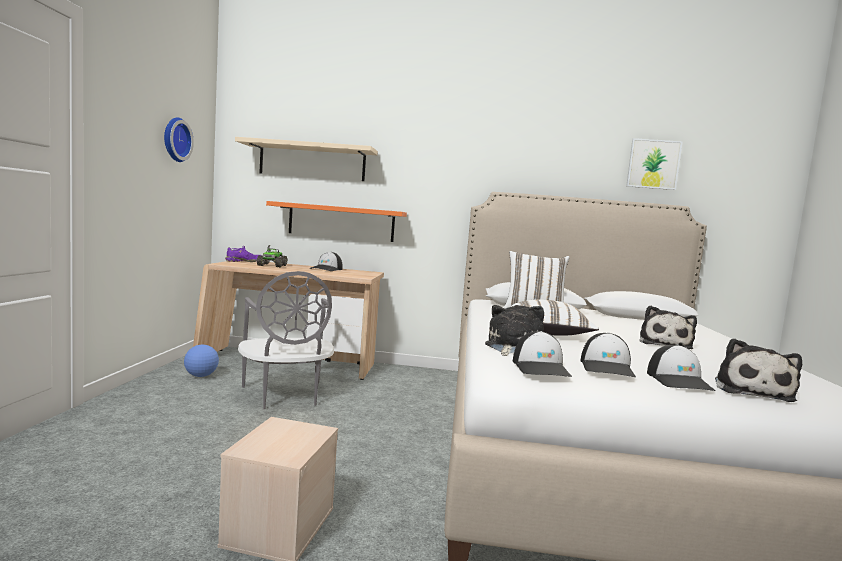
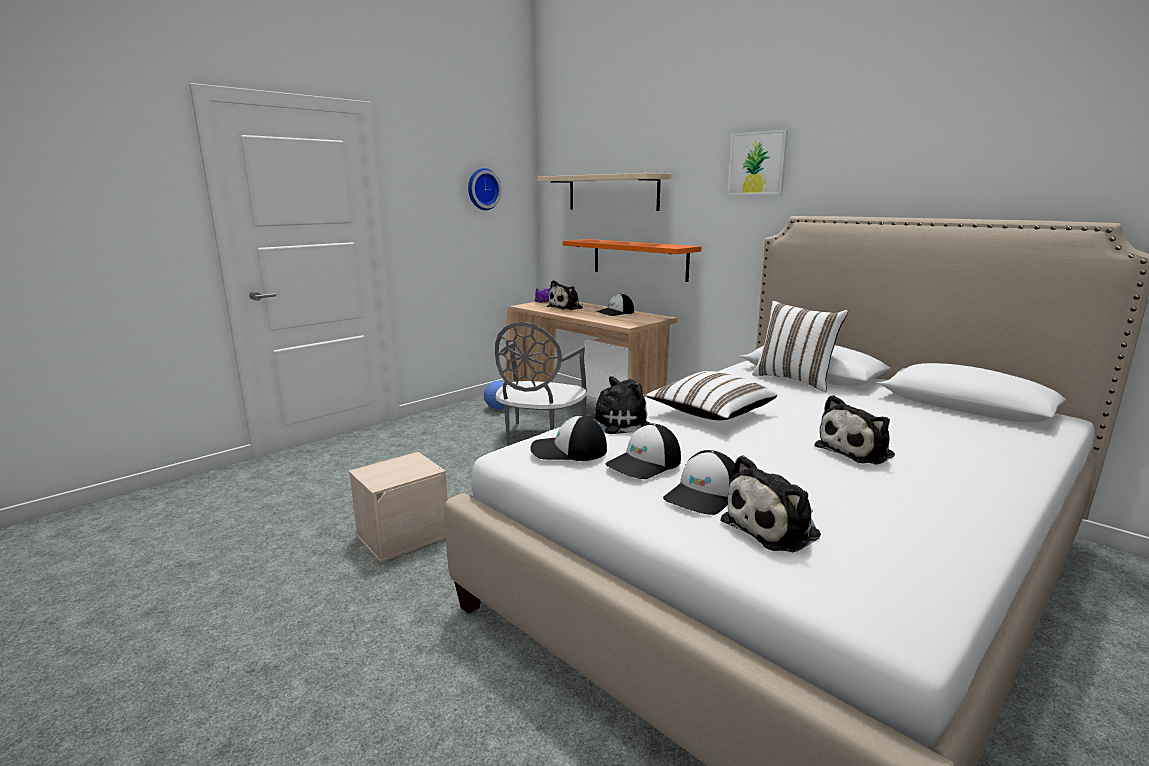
camera: 40 degrees right, 10 degrees up
(272, 265) = (567, 307): toy truck -> plush toy
(541, 368) = (568, 450): cap -> cap turned 60 degrees clockwise
(653, 164) = (1063, 150): picture -> picture (757, 163)

